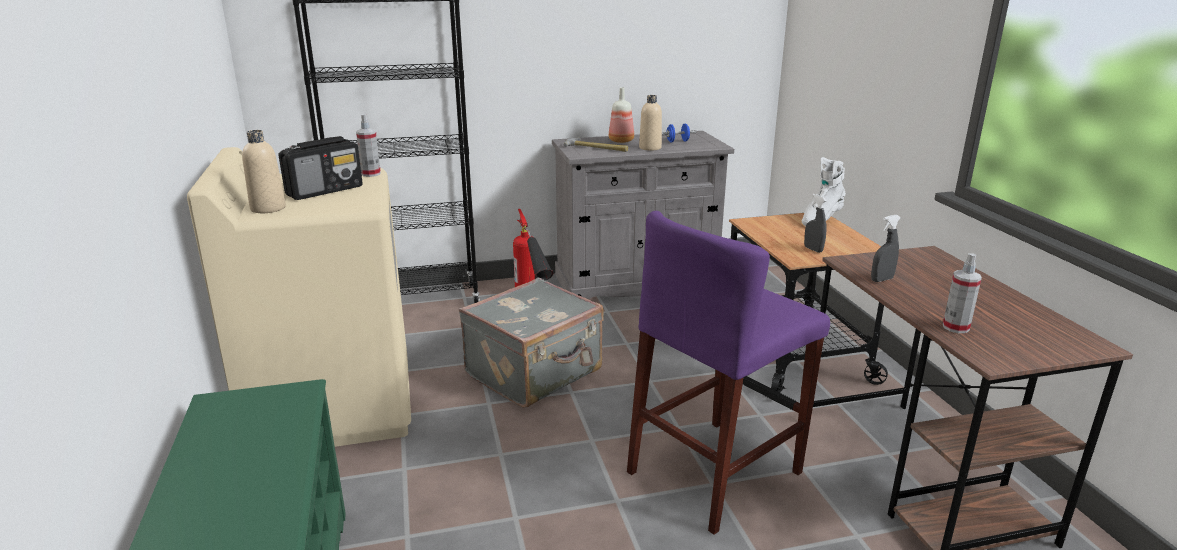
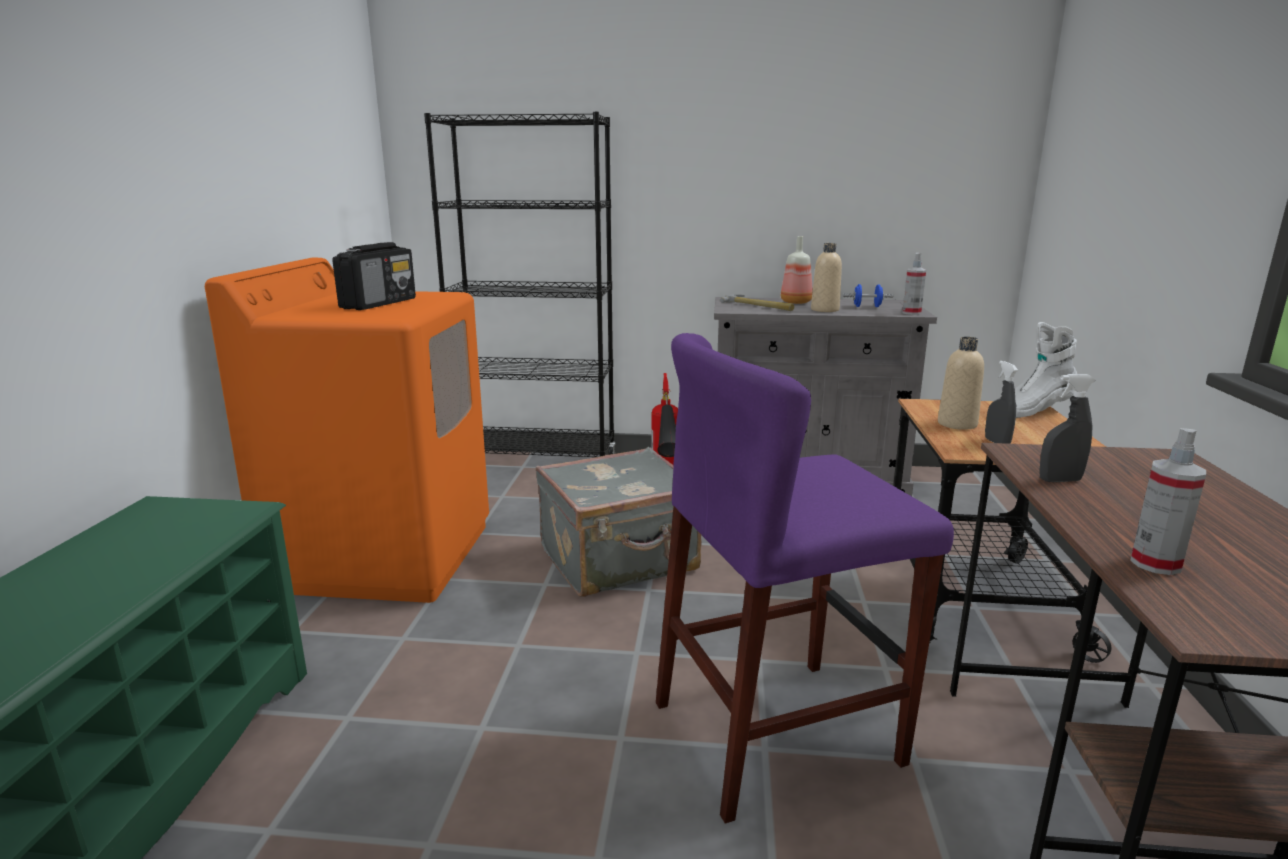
camera: 20 degrees right, 5 degrees down
(268, 208) = (301, 311): beige bottle -> beige bottle (957, 424)
(325, 191) = (379, 303): radio -> radio turned 45 degrees counterclockwise
(333, 405) = (385, 555): beige washing machine -> orange washing machine
(371, 174) = (447, 295): spray bottle -> spray bottle (911, 313)

